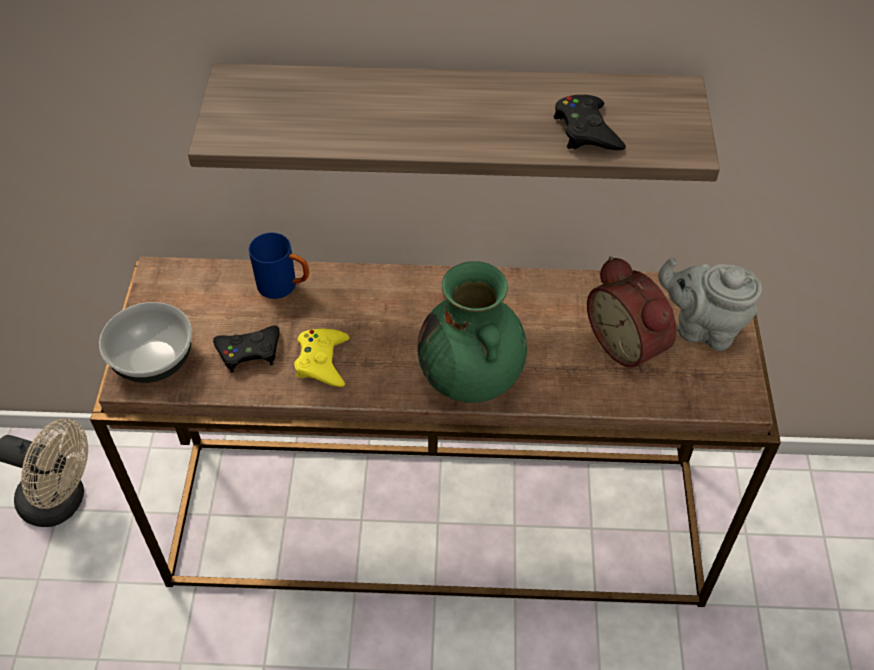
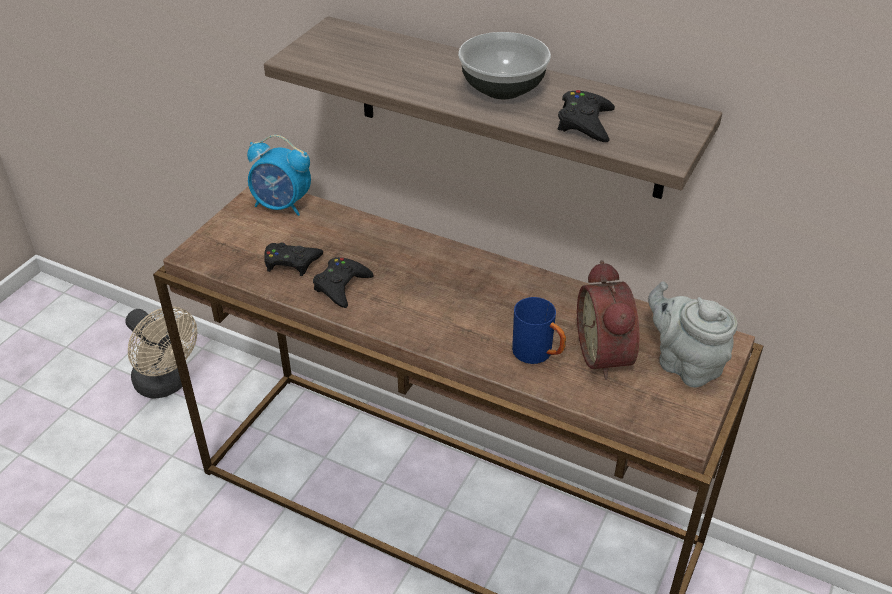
camera: 25 degrees right, 10 degrees down
(153, 360) = (218, 246): bowl -> bowl (502, 88)
(193, 284) = (282, 206): none -> alarm clock
(284, 286) = (348, 227): blue mug -> blue mug (538, 354)
(322, 361) = (341, 286): yellow game controller -> black game controller
(471, 381) = (451, 337): green vase -> none

